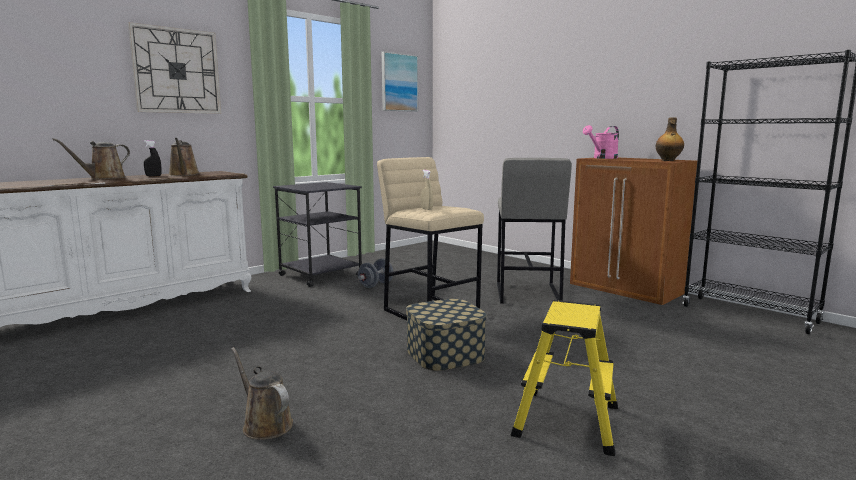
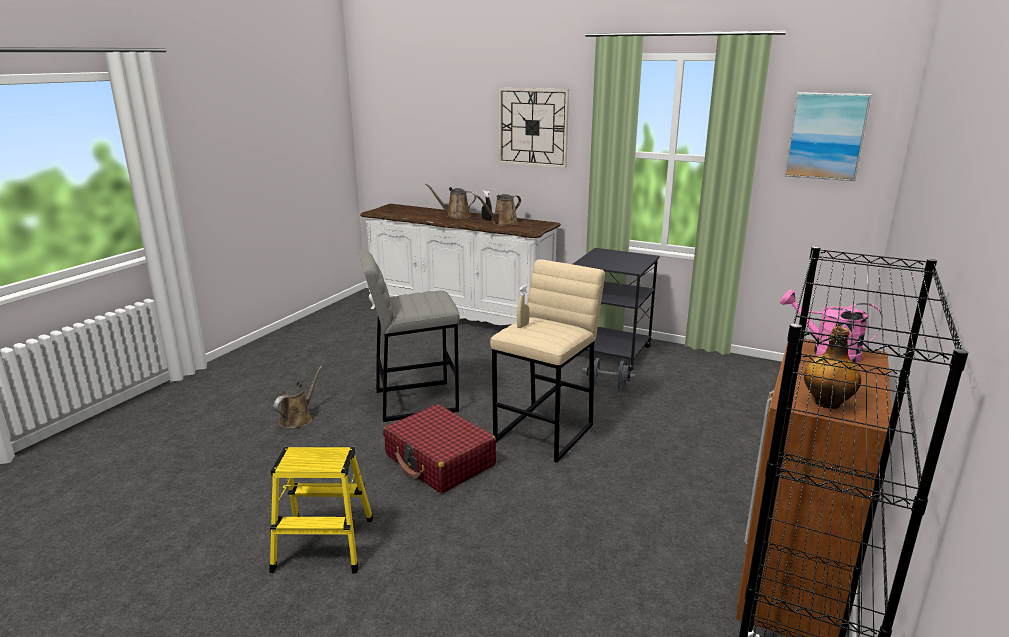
camera: 70 degrees right, 10 degrees up
(445, 353) = (440, 461): storage box -> red suitcase
(527, 294) = (667, 485): grey stool -> grey stool (414, 401)

